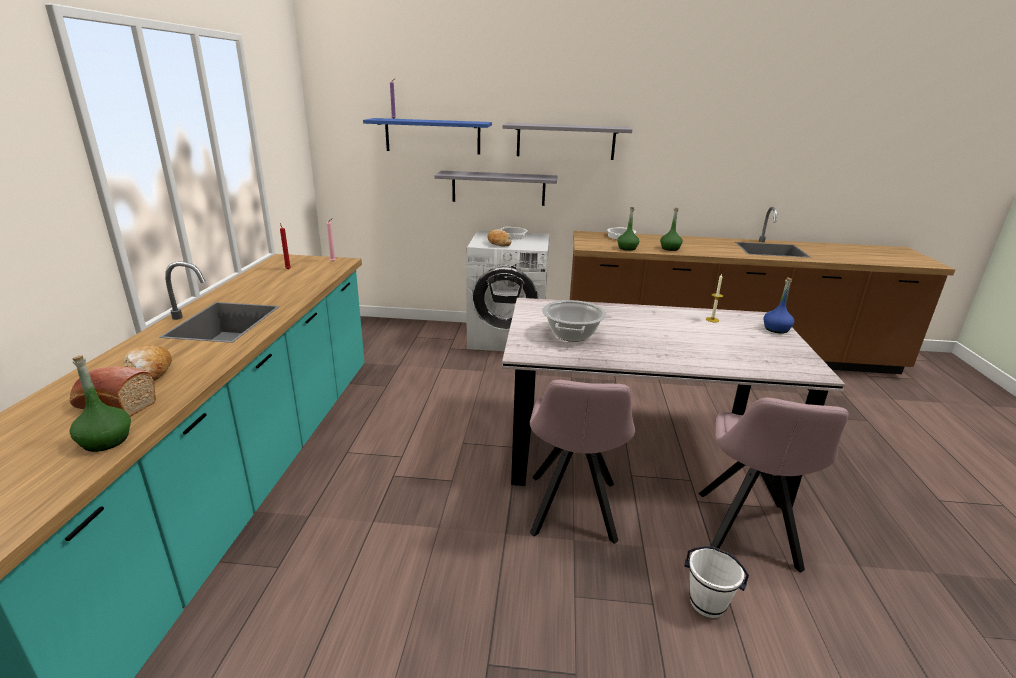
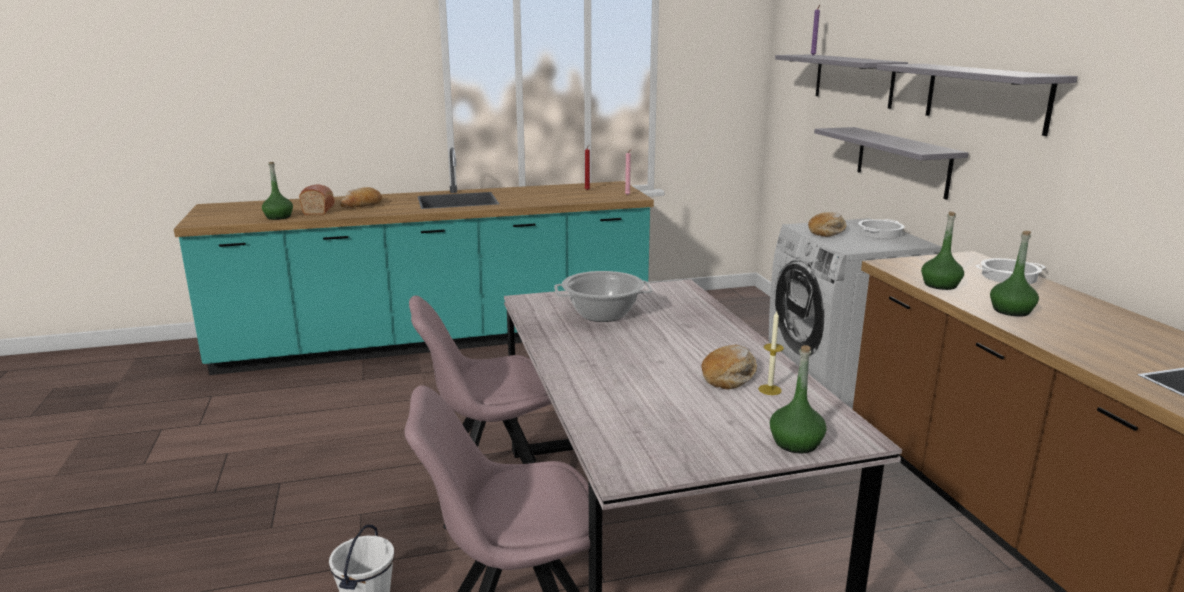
camera: 70 degrees right, 5 degrees down
(432, 136) = (853, 80): blue shelf -> grey shelf
(692, 324) = (729, 376): none -> bread
(776, 329) = (796, 443): blue bottle -> green bottle

